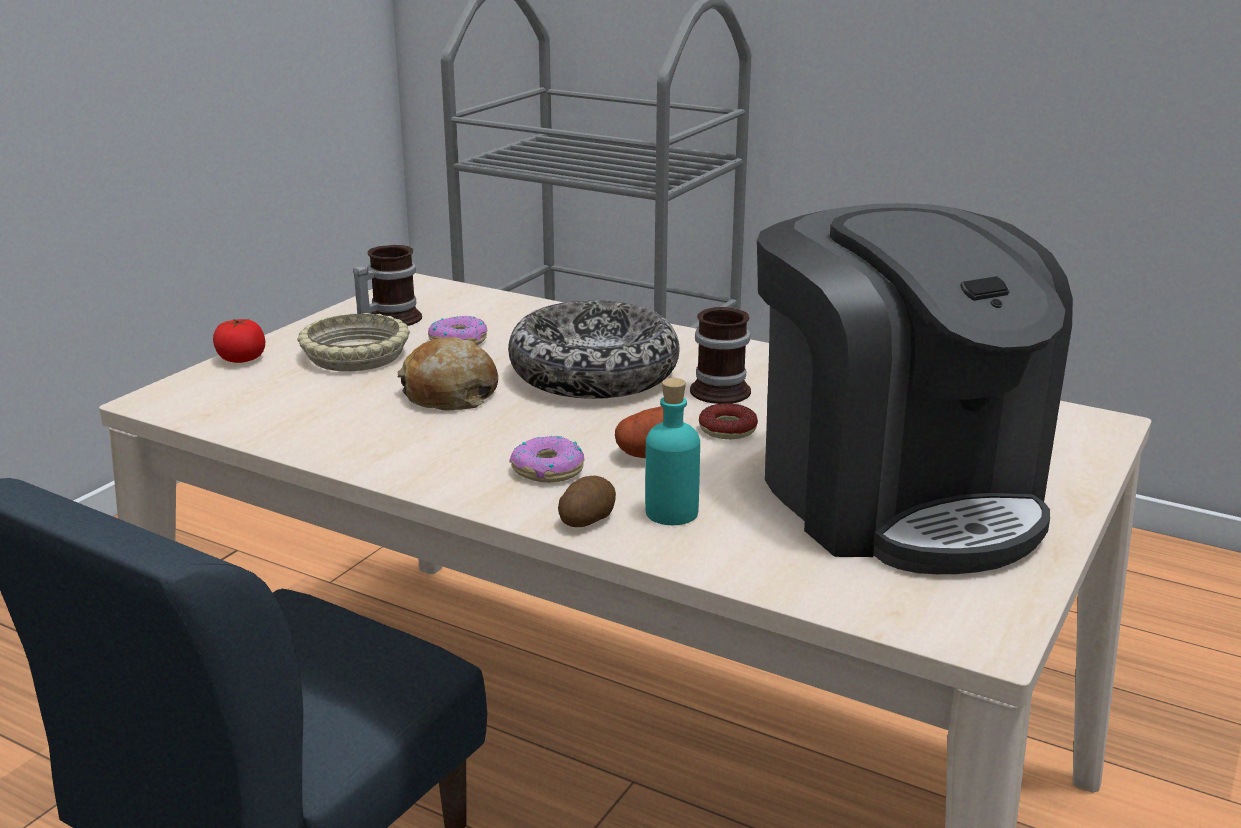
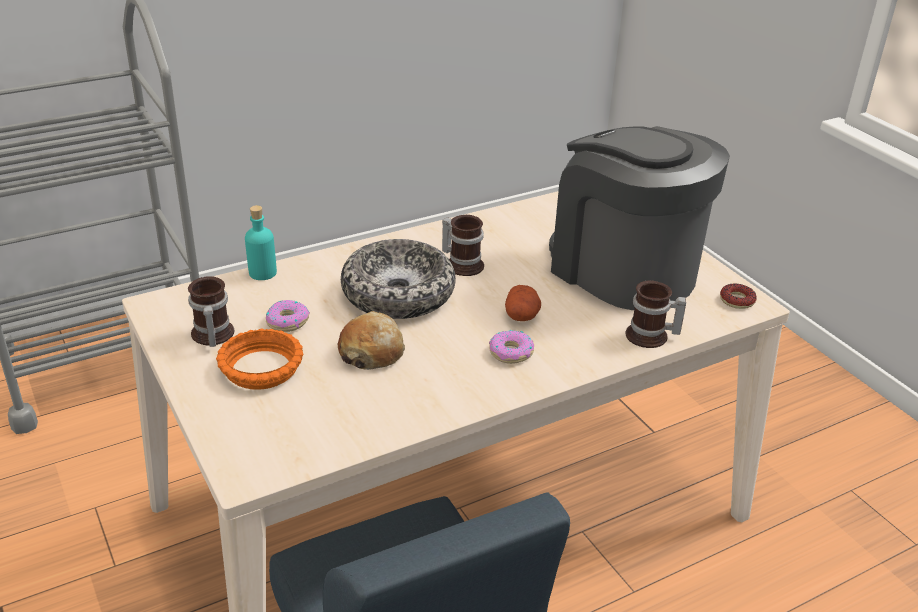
camera: 60 degrees left, 10 degrees up
(241, 358) = (208, 419): tomato -> none
(356, 354) = (262, 367): beige bowl -> orange bowl
(586, 519) = (578, 361): potato -> none
(671, 512) = (591, 334): turquoise bottle -> turquoise bottle (262, 273)
(727, 429) = (513, 282): donut -> donut (737, 300)
(728, 561) = (651, 337): none -> mug
(896, 495) = (623, 269): coffee machine -> coffee machine turned 135 degrees counterclockwise

